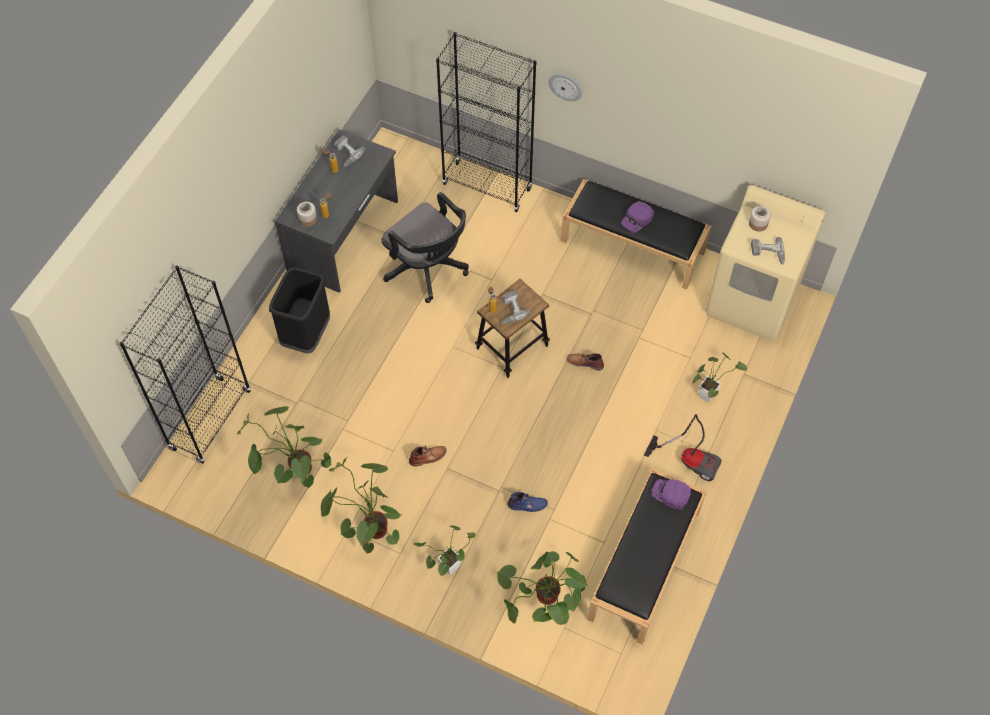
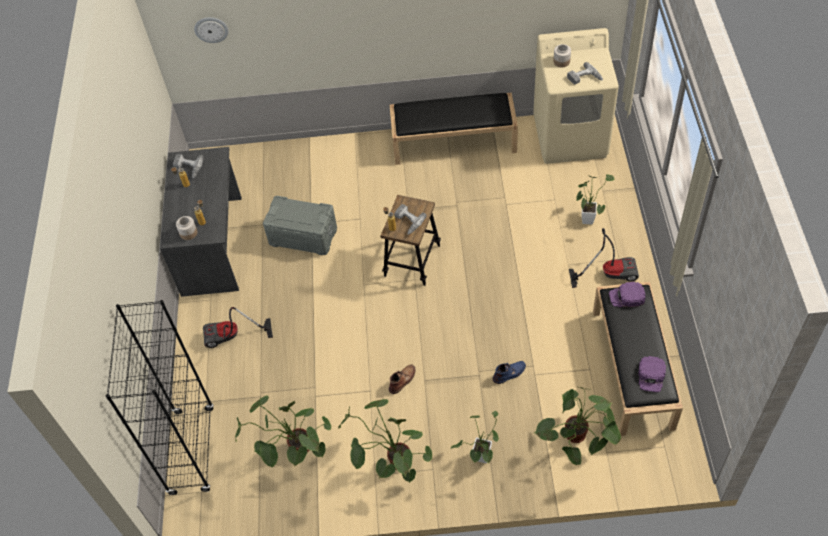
camera: 25 degrees left, 5 degrees down
(306, 334) = (232, 337): black trash can -> vacuum cleaner
(428, 270) = (303, 236): black office chair -> grey storage box
(487, 186) = (308, 152): black bookcase -> none
(565, 86) = (353, 22): wall clock -> wall clock (211, 29)
(585, 362) = (477, 243): brown boot -> none
(637, 219) = (453, 113): purple cap -> purple cap (651, 376)

